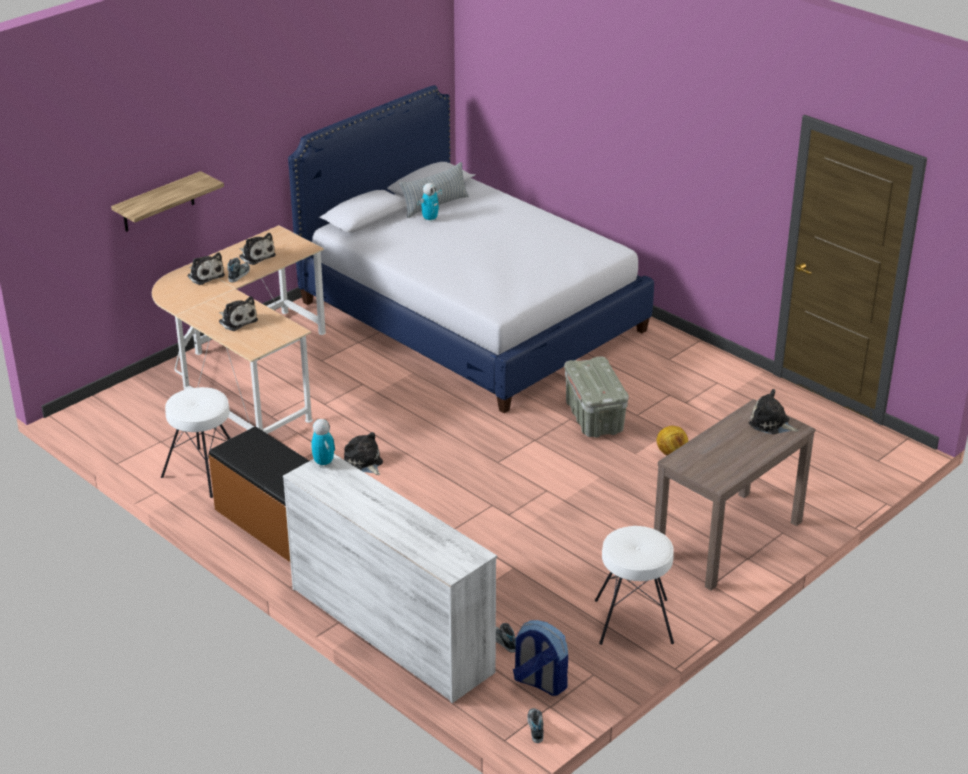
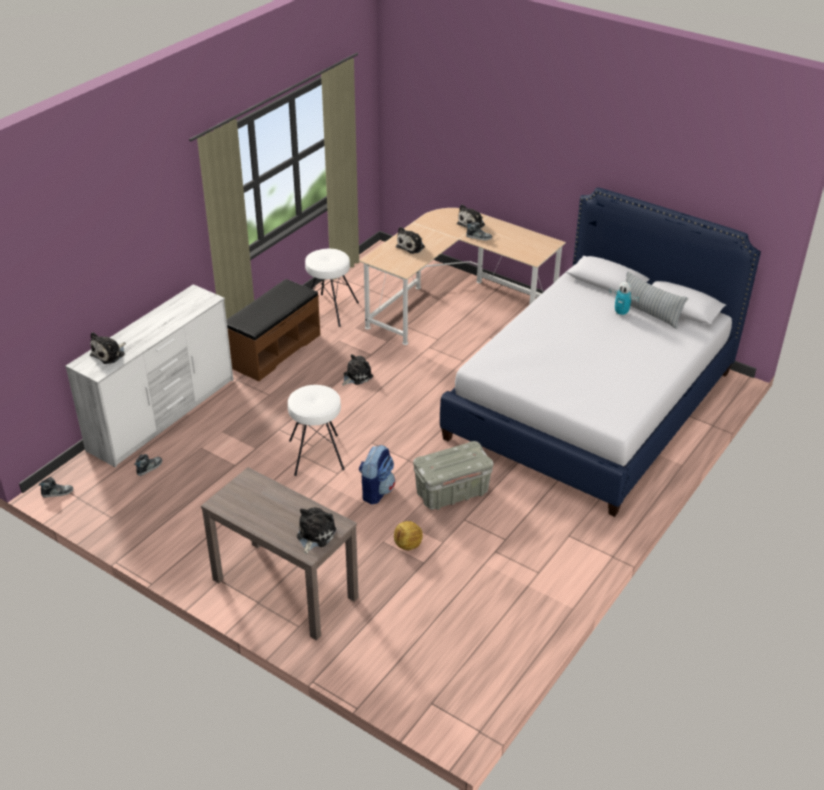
camera: 80 degrees right, 5 degrees up
(158, 202) = (477, 156): shelf -> none
(256, 256) = (511, 239): plush toy -> plush toy (109, 354)
(323, 463) = (208, 297): toy robot -> none
(539, 682) = (104, 490): backpack -> backpack (376, 491)
(633, 620) = (173, 535): white stool -> white stool (317, 454)

